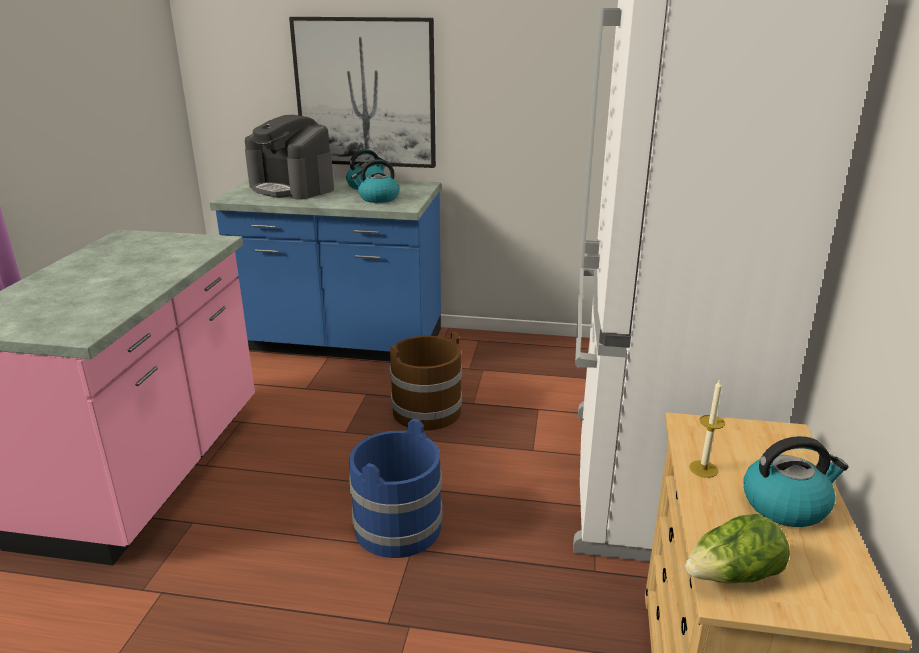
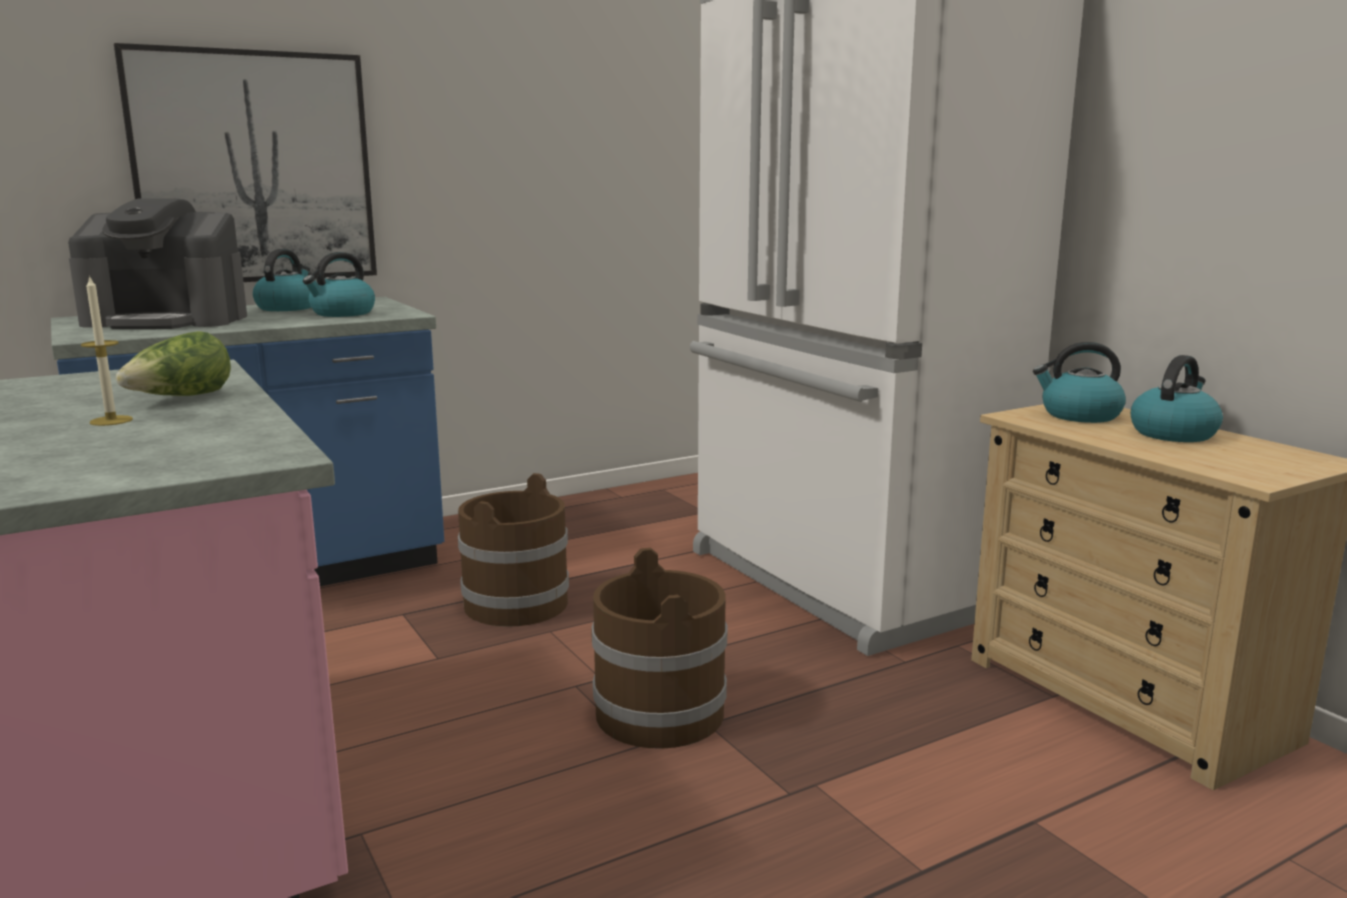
camera: 40 degrees left, 10 degrees down
(398, 527) = (660, 713): blue bucket -> brown bucket
(703, 469) = (1085, 432): candle -> candle (111, 421)
(733, 576) = (1236, 470): lettuce -> lettuce (180, 398)
(748, 446) = (1079, 415): none -> kettle

